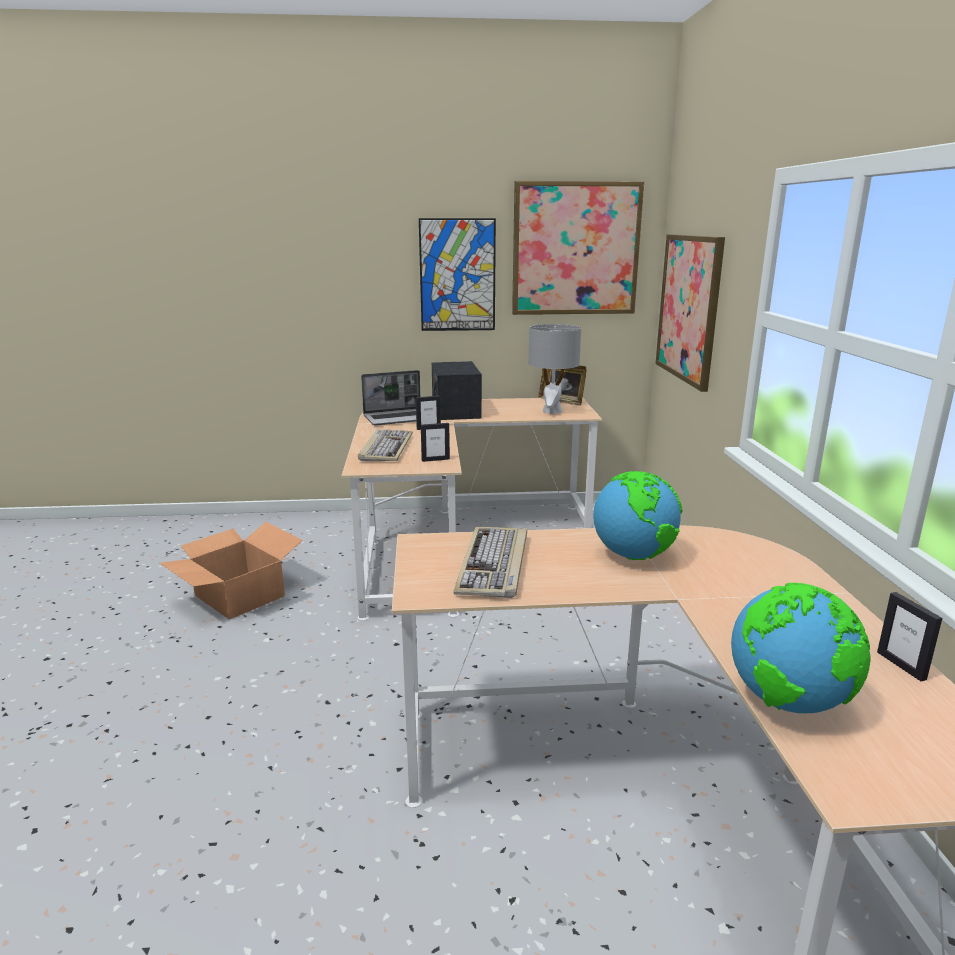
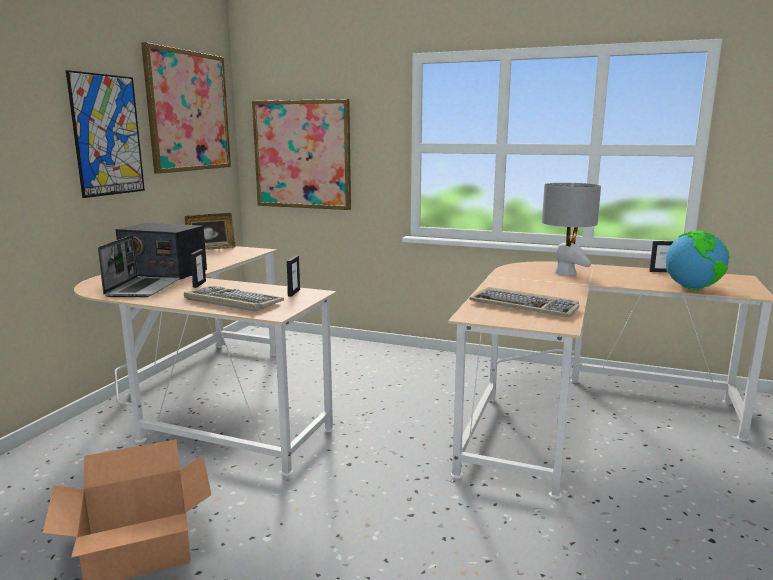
camera: 65 degrees left, 5 degrees down
(552, 411) = (232, 254): grey table lamp -> grey table lamp (565, 272)
(633, 556) = (531, 281): globe -> none

